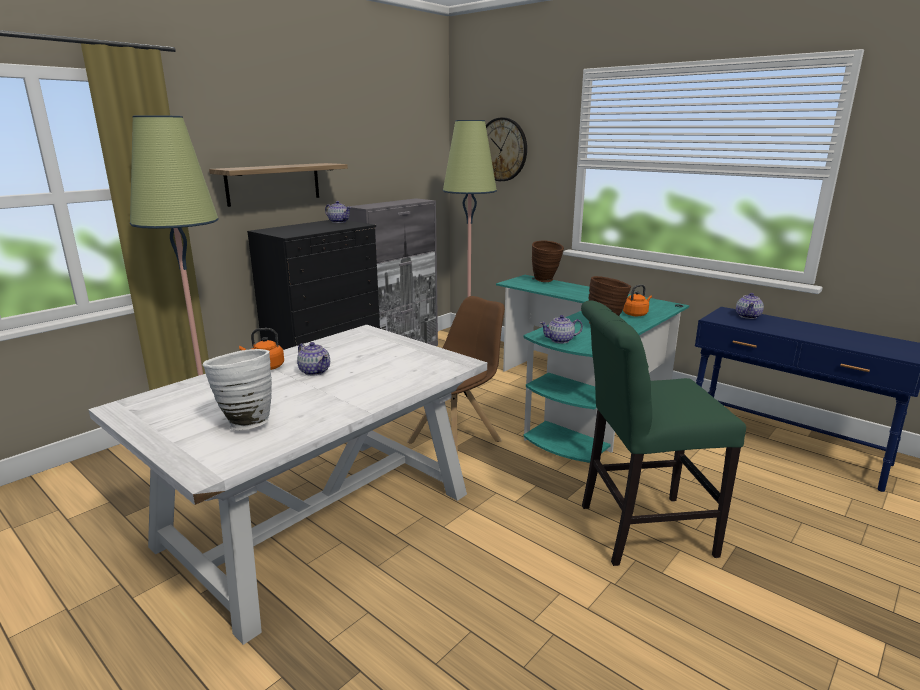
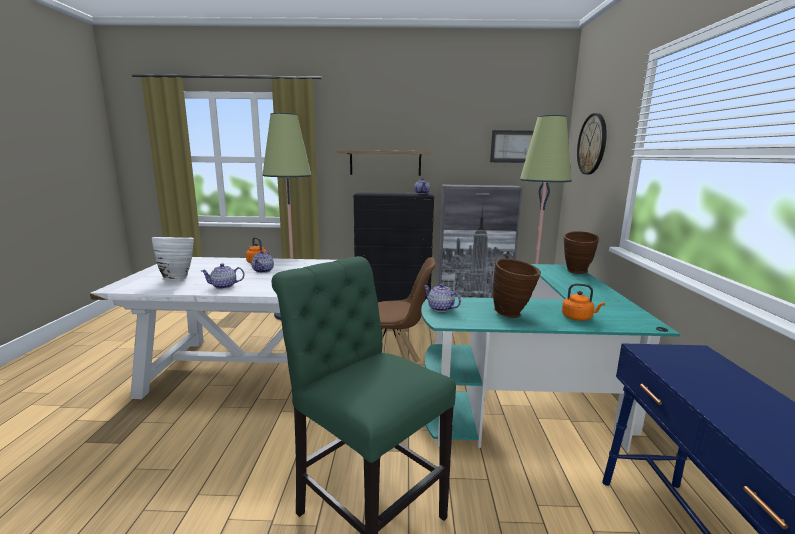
camera: 50 degrees right, 5 degrees down
(406, 151) = (512, 146): none -> picture
(748, 316) = (711, 366): teapot -> teapot (224, 286)

